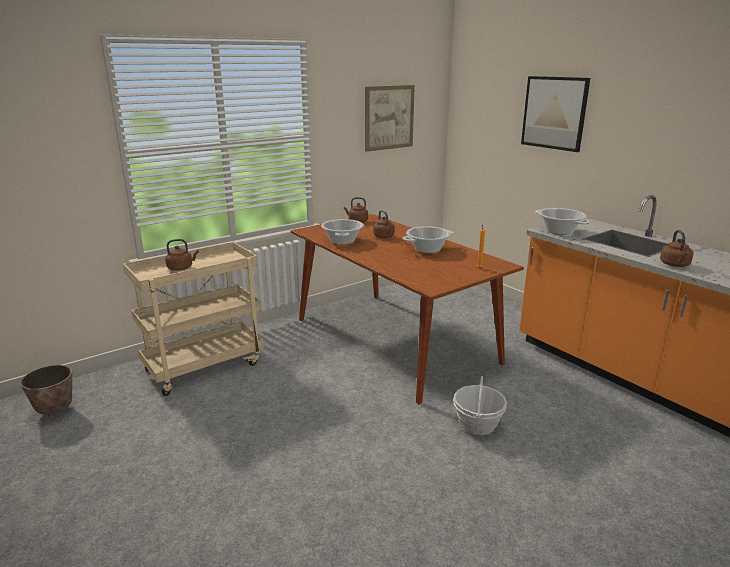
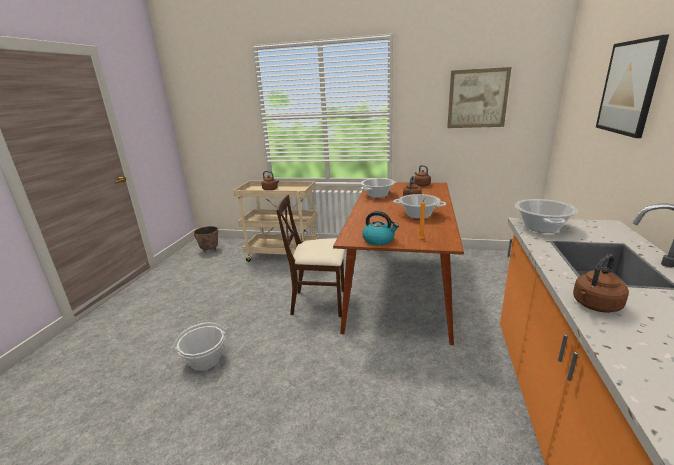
camera: 50 degrees right, 0 degrees up
(349, 390) = (319, 302): none -> beige chair
(454, 279) = (379, 240): none -> kettle
(477, 424) = (350, 371): basket -> basket (205, 360)

